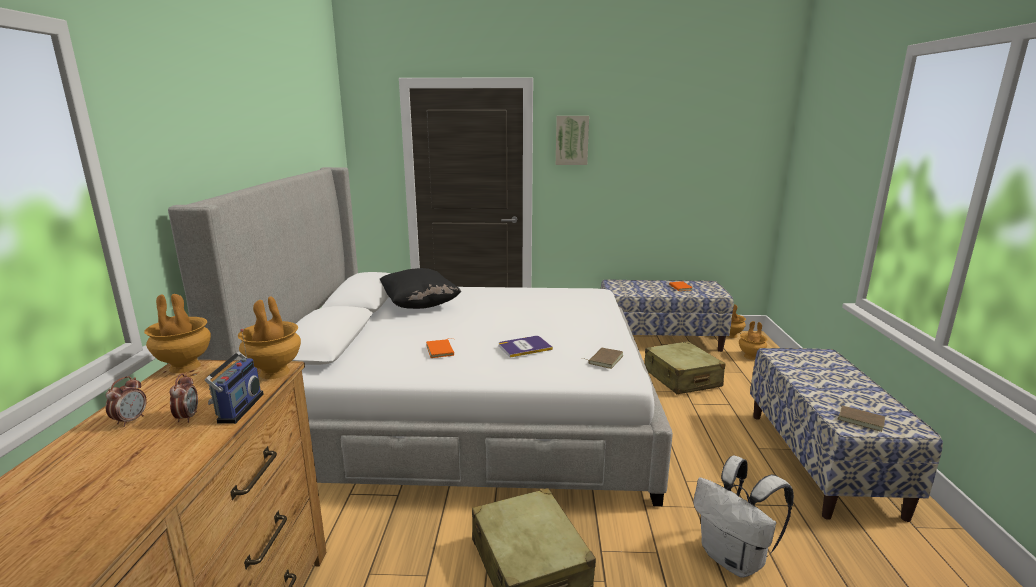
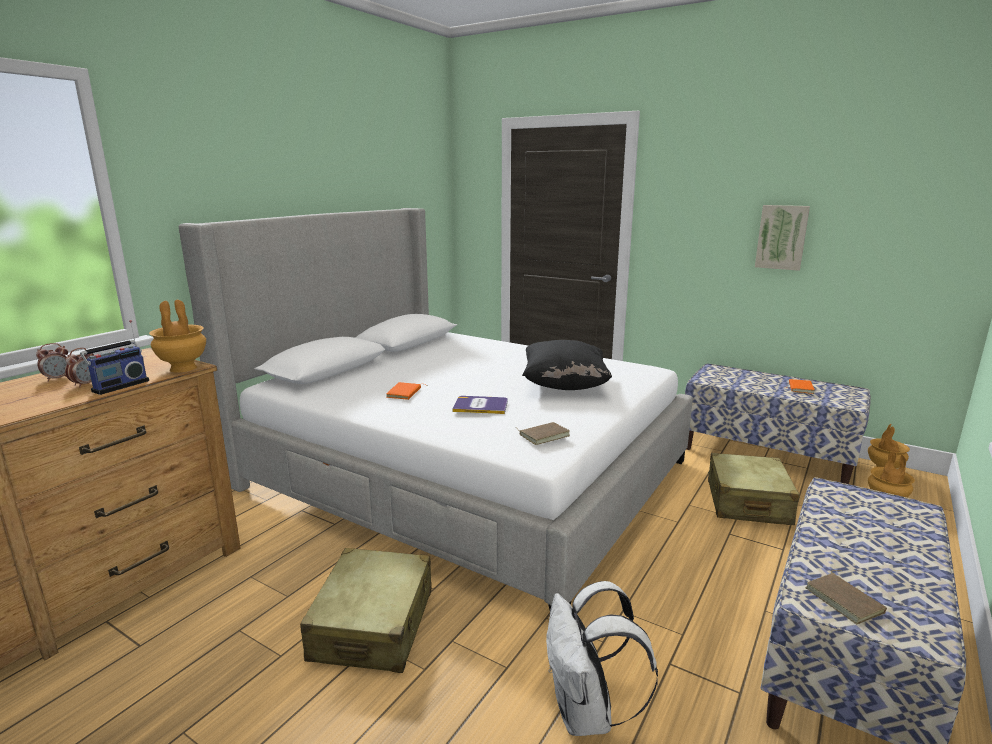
camera: 30 degrees right, 0 degrees up
(184, 367) = (143, 353): brown vase -> none
(419, 305) = (447, 352): black pillow -> black pillow (564, 385)
(571, 140) = (680, 186): picture -> picture (781, 237)

